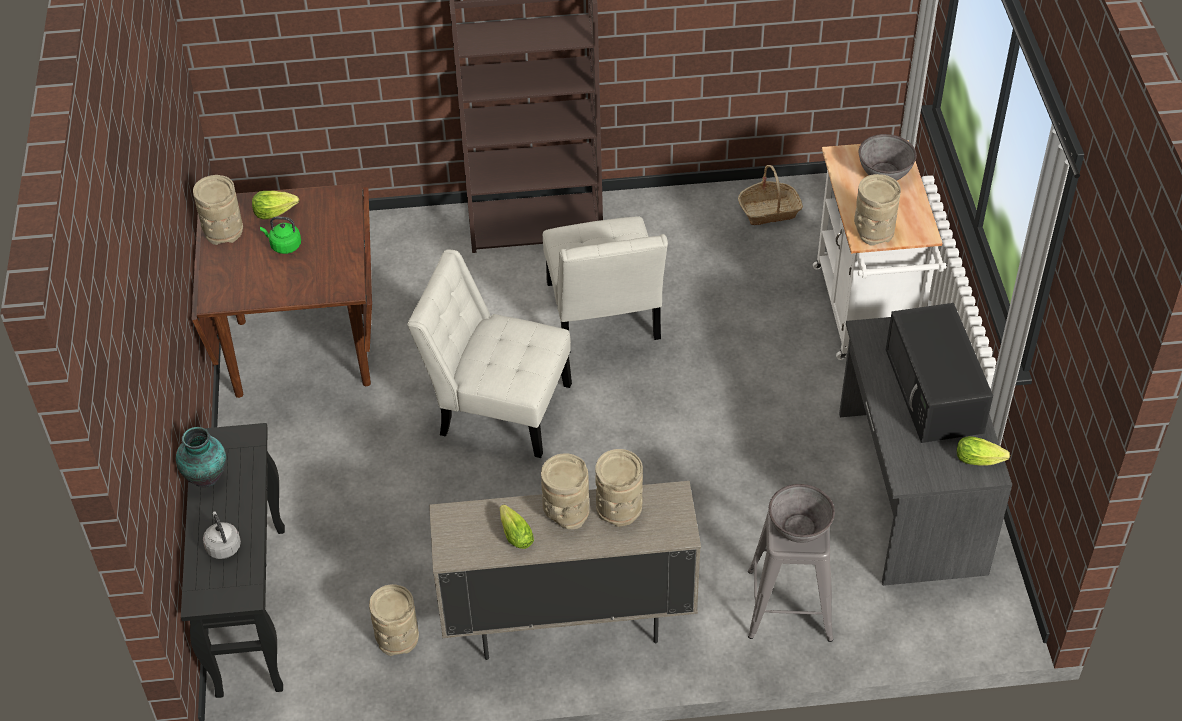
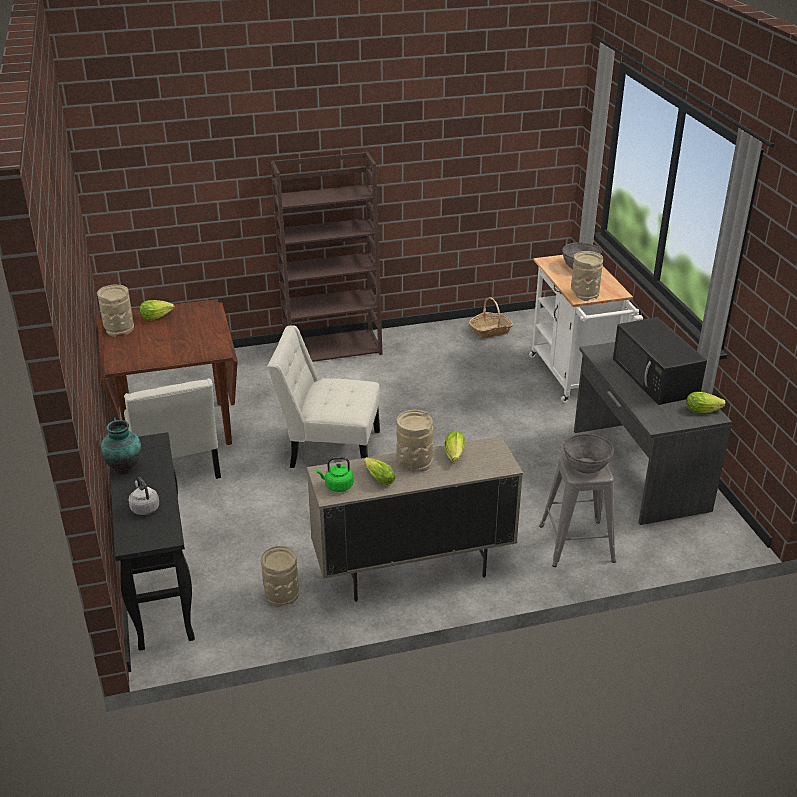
camera: 10 degrees left, 15 degrees down
(284, 246) = (166, 333): green kettle -> green kettle (337, 486)
(603, 317) = (393, 393): white chair -> white chair (175, 467)
(619, 507) = (454, 455): beige vase -> lettuce

